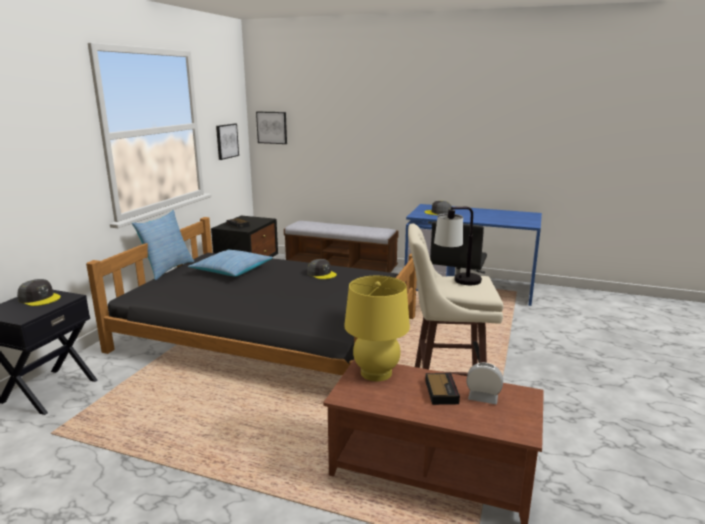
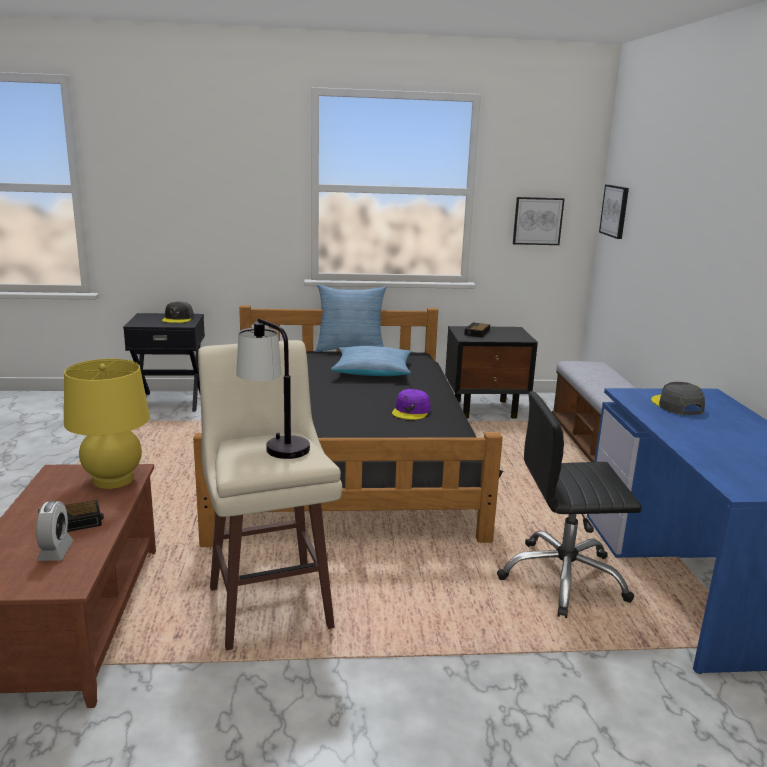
camera: 65 degrees right, 0 degrees up
(321, 274) = (411, 411): grey cap -> purple cap

